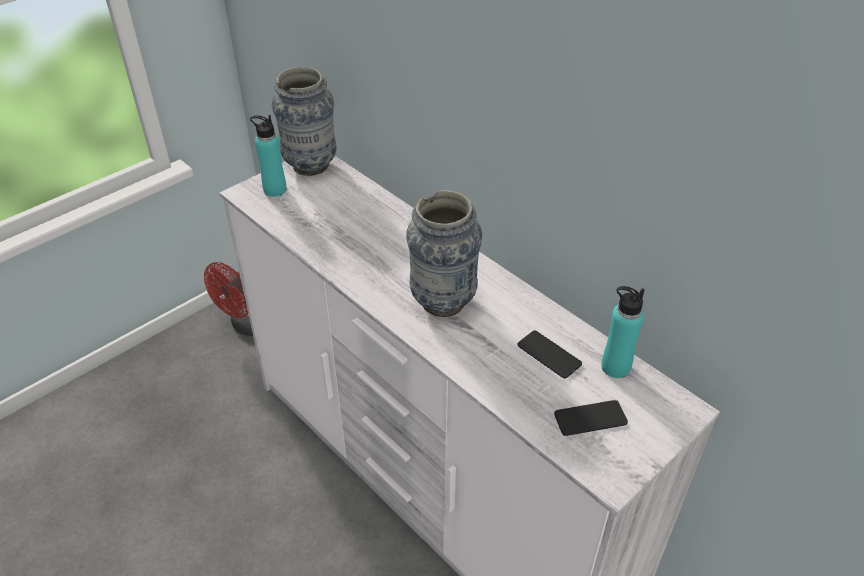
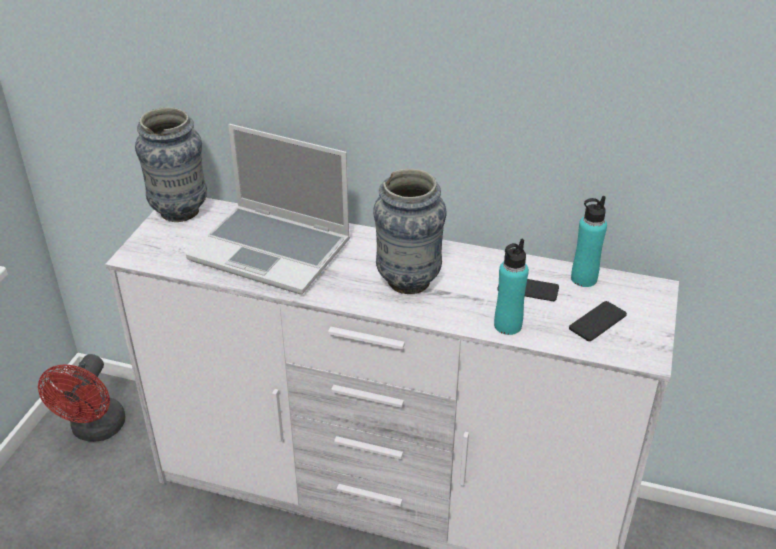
camera: 30 degrees left, 5 degrees down
(274, 190) = (163, 243): turquoise bottle -> turquoise bottle (507, 325)
(353, 228) = (273, 250): none -> laptop

